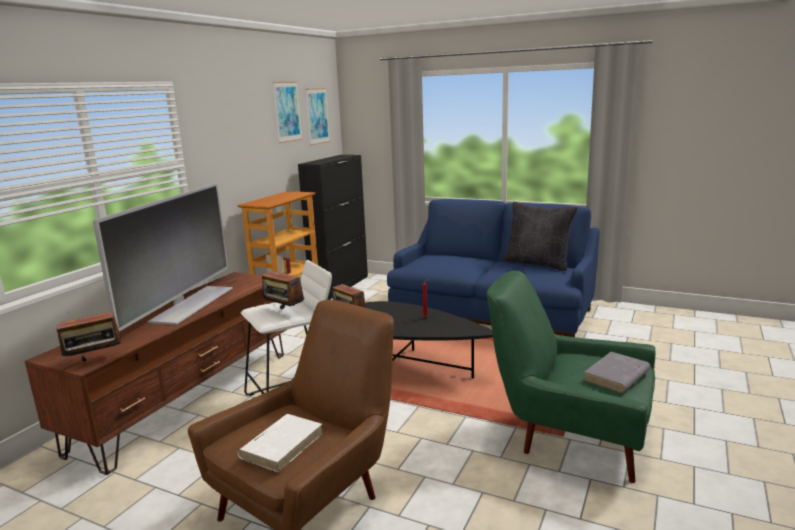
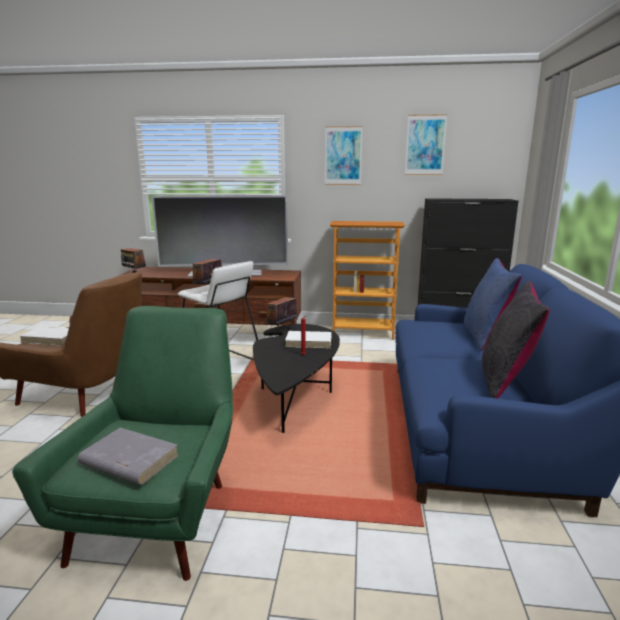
camera: 70 degrees right, 0 degrees up
(317, 116) = (479, 152): picture -> picture (343, 156)
(395, 312) = (309, 342): none -> white book
(459, 255) = (485, 336): none -> blue pillow

